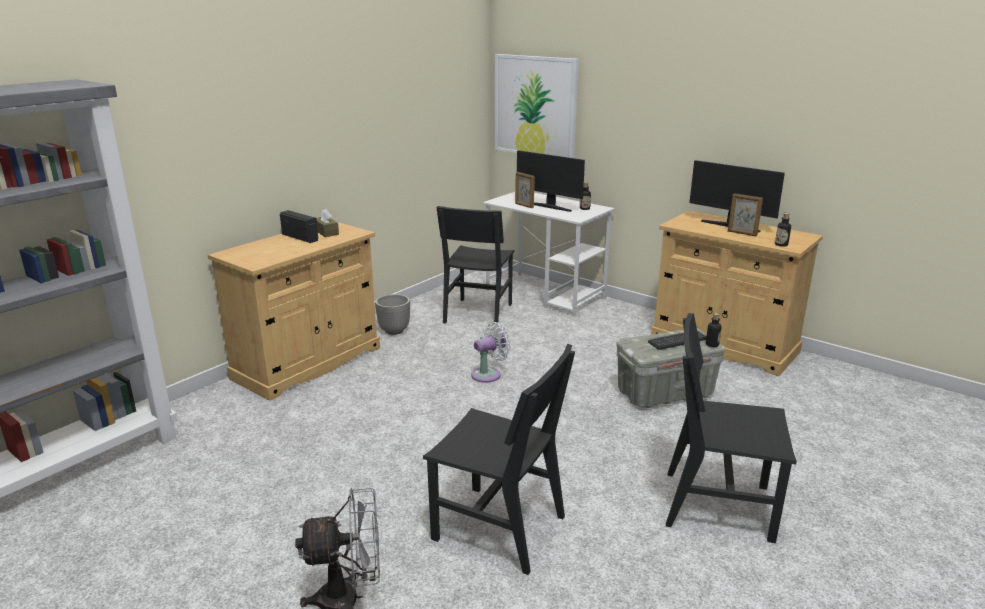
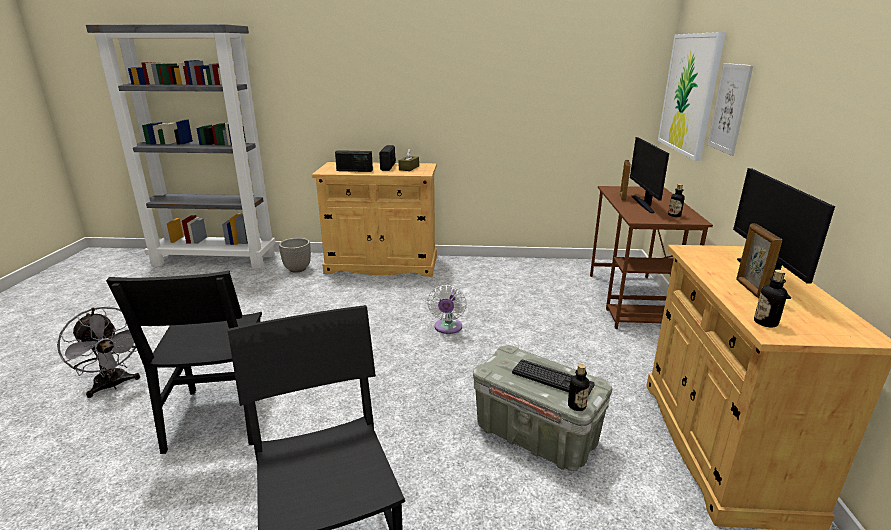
camera: 55 degrees right, 0 degrees up
(283, 252) = (354, 170): none -> radio
(394, 330) = (464, 271): planter -> planter (298, 269)
(478, 313) = (543, 287): black chair -> none
(489, 374) = (447, 328): white fan -> white fan turned 75 degrees clockwise
(546, 294) = (633, 301): white desk -> brown desk
(605, 118) = (729, 108): none -> picture

